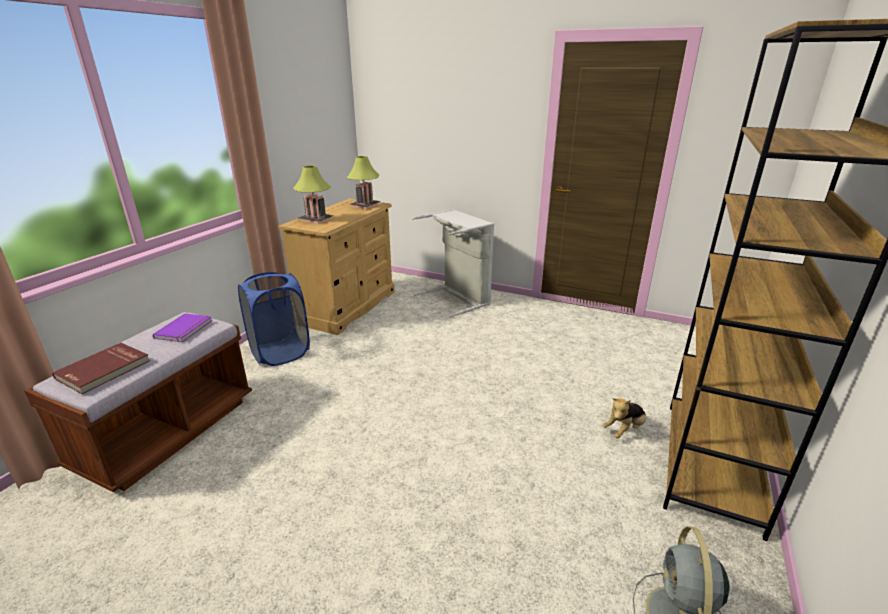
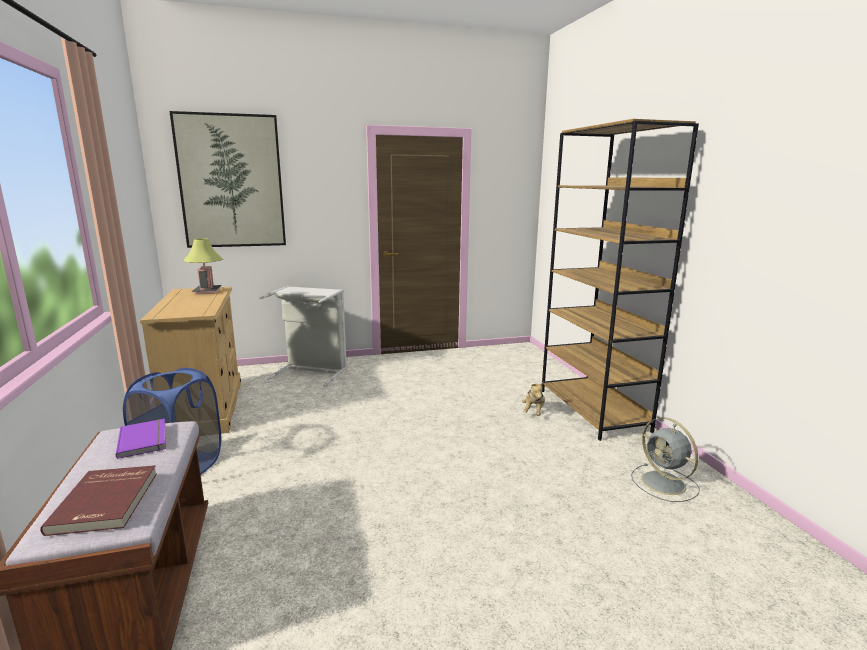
camera: 40 degrees left, 10 degrees down
(316, 220) = (177, 308): table lamp -> none
(415, 99) = (231, 182): none -> picture

